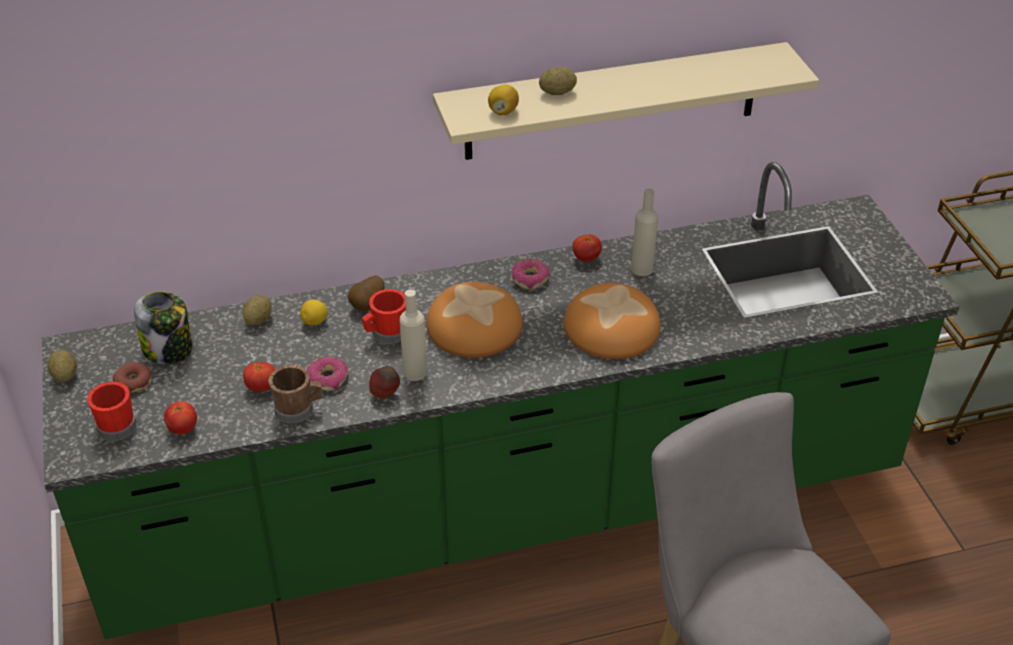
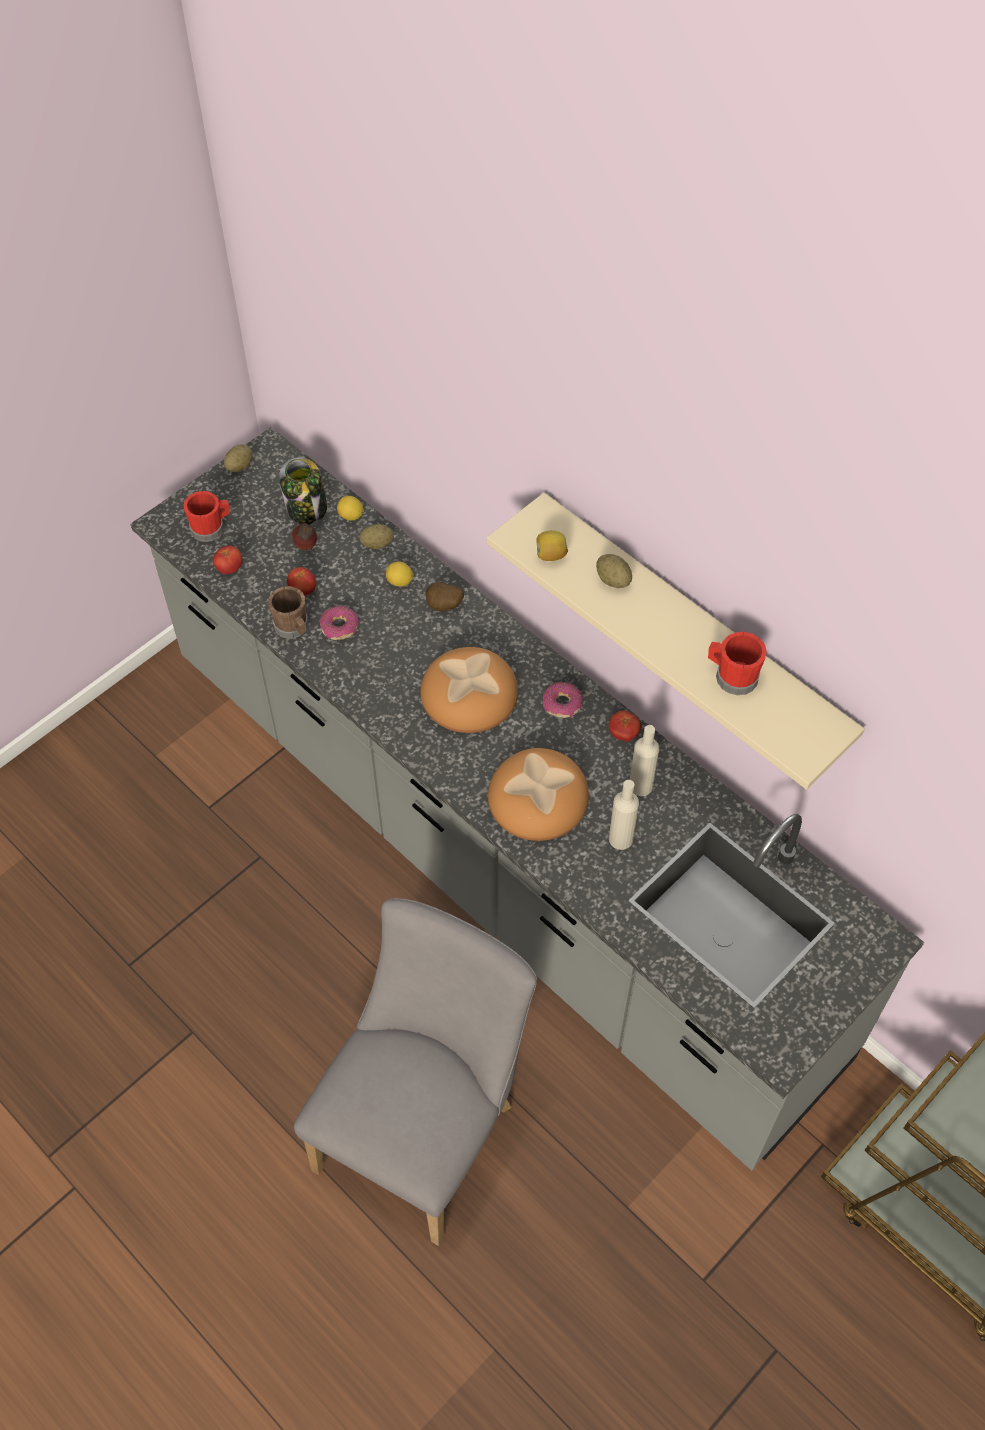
camera: 60 degrees right, 15 degrees up
(133, 382) = (258, 510): donut -> none
(209, 324) = (350, 516): none -> lemon
(385, 395) = (346, 675): apple -> apple (306, 547)
(386, 334) = (418, 637): red mug -> red mug (731, 676)
(415, 372) = (385, 681): beige bottle -> beige bottle (621, 838)
(506, 510) = (492, 853): green counter -> grey counter

